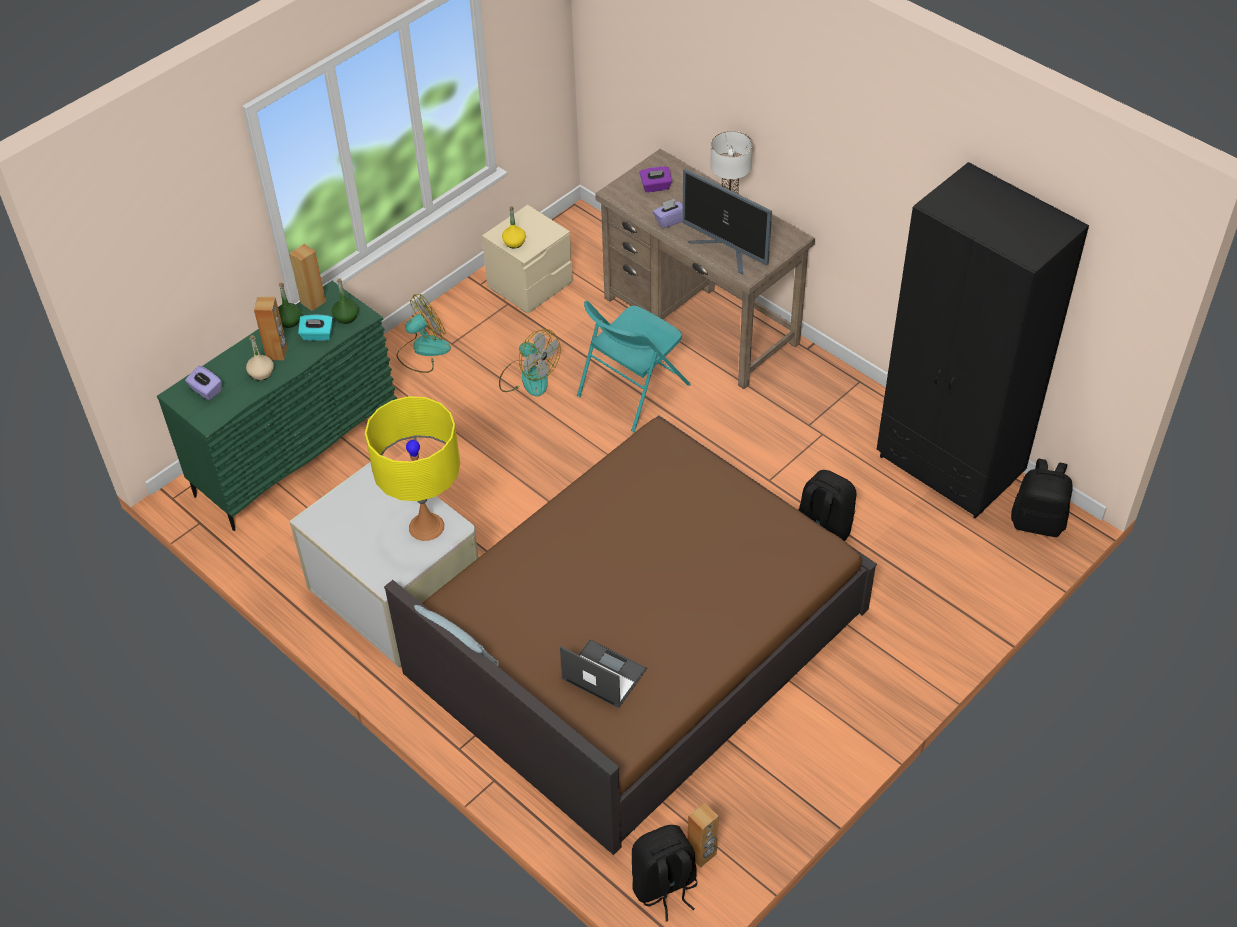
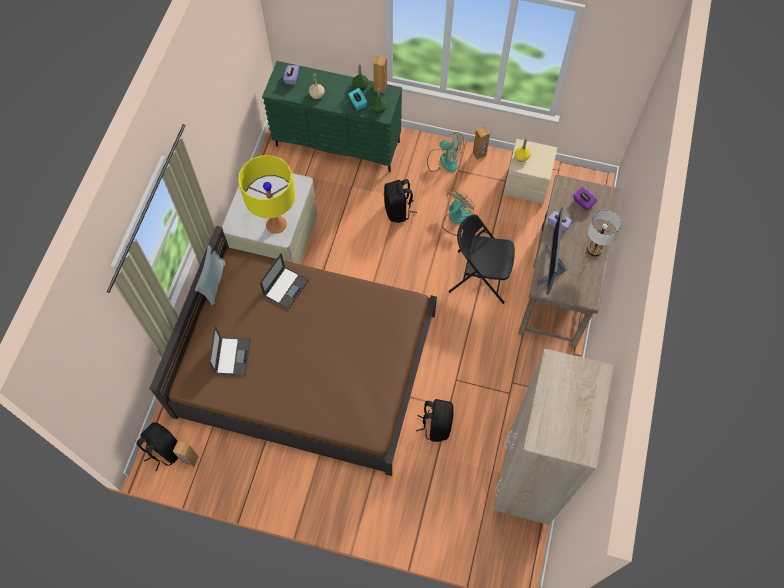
camera: 60 degrees right, 15 degrees up
(277, 353) = (334, 93): brown speaker -> brown speaker (479, 154)
(528, 377) = (456, 220): fan -> fan turned 150 degrees counterclockwise
(534, 564) = (286, 287): none -> laptop
(633, 390) = (480, 276): turquoise chair -> black chair
(950, 467) = (527, 478): black wardrobe -> beige wardrobe
(1038, 522) = (514, 549): black backpack -> black backpack (398, 210)

